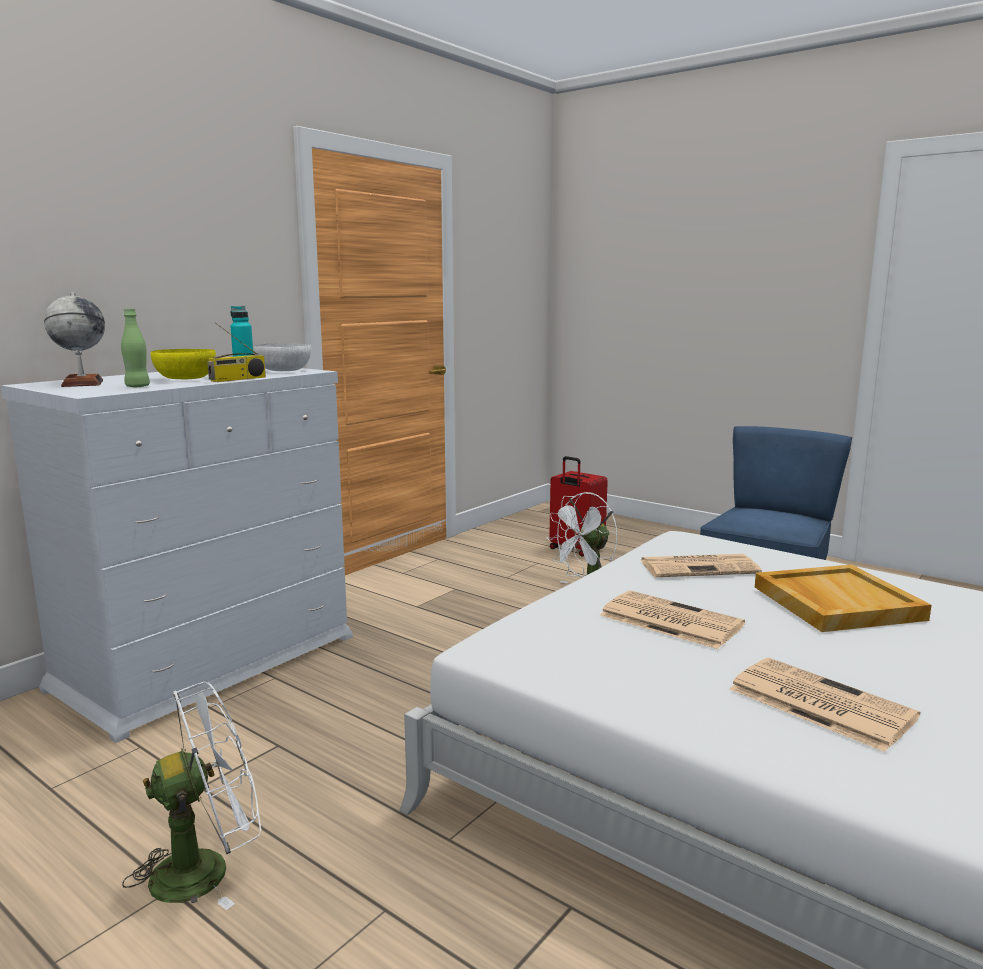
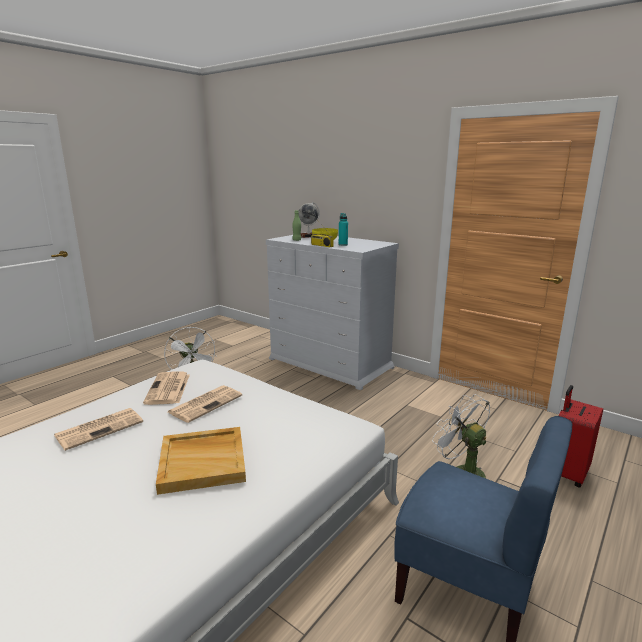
camera: 90 degrees right, 5 degrees up
(283, 370) = (361, 247): white bowl -> none
(700, 567) = (288, 424): newspaper -> newspaper (168, 389)

